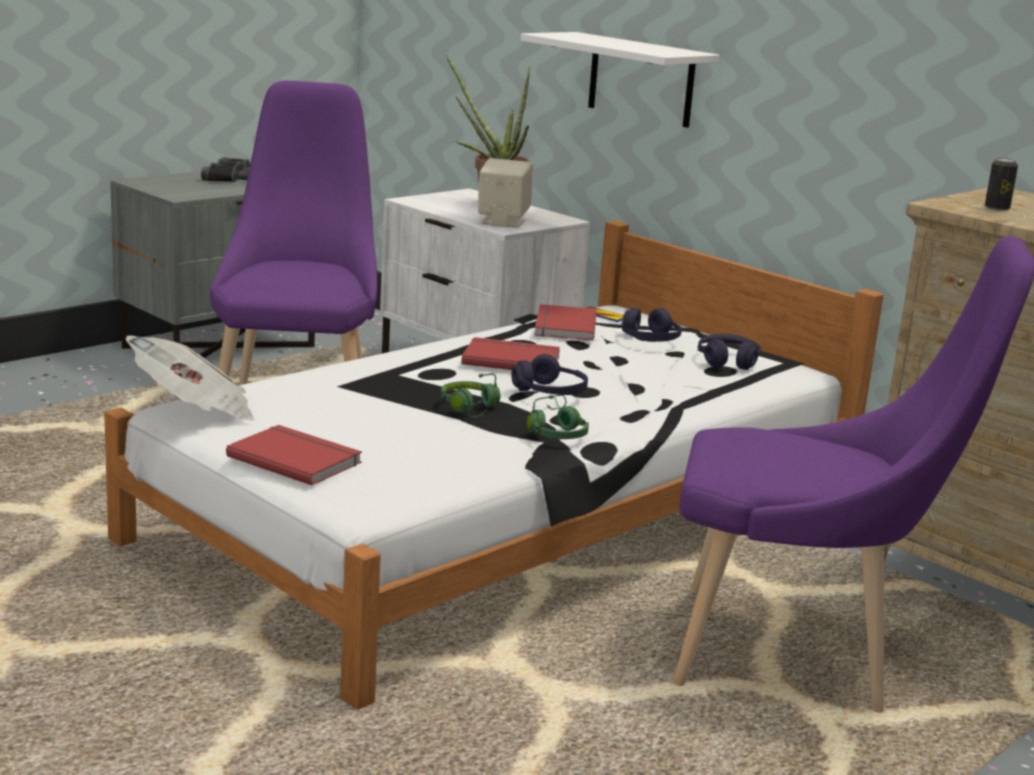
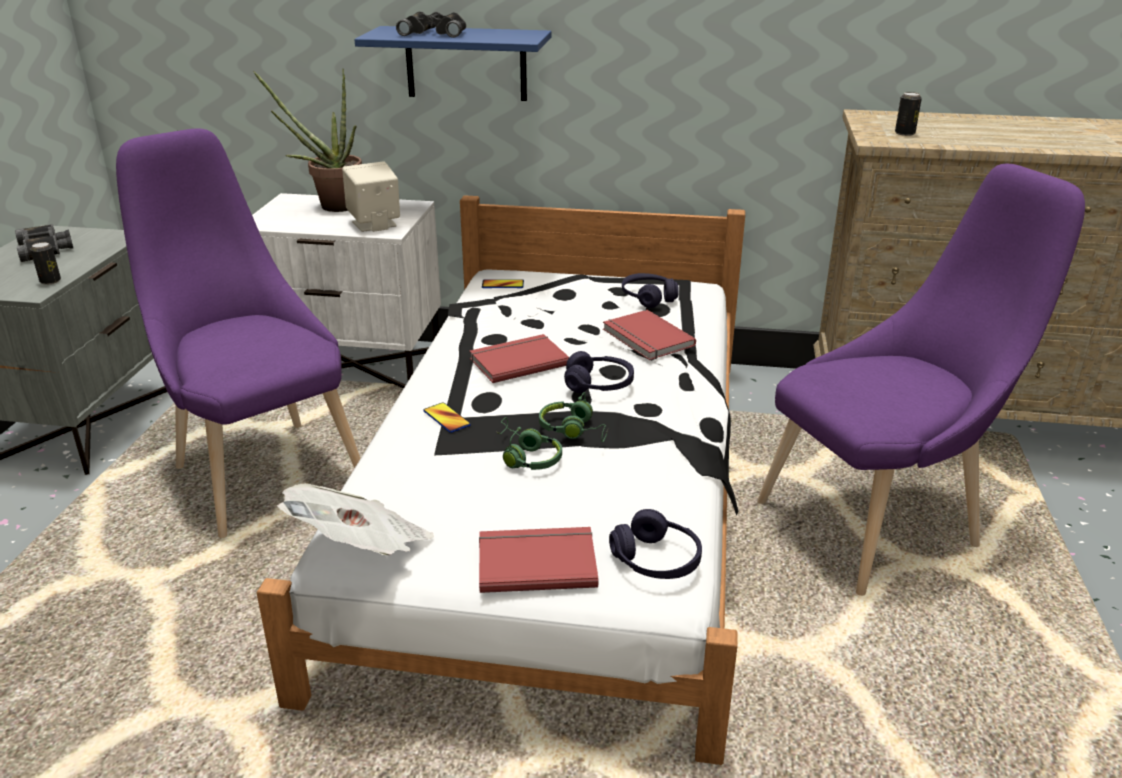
camera: 35 degrees left, 10 degrees up
(201, 194) = (50, 281): none -> can
(386, 372) = (446, 418): none -> phone
(556, 431) = (666, 425): green headphones -> green headphones (526, 456)
(562, 326) = (498, 309): red book -> red book (646, 338)
(601, 40) = (434, 33): none -> black binoculars
(641, 80) = (466, 63): white shelf -> blue shelf
(649, 339) = (575, 298): purple headphones -> purple headphones (656, 560)

